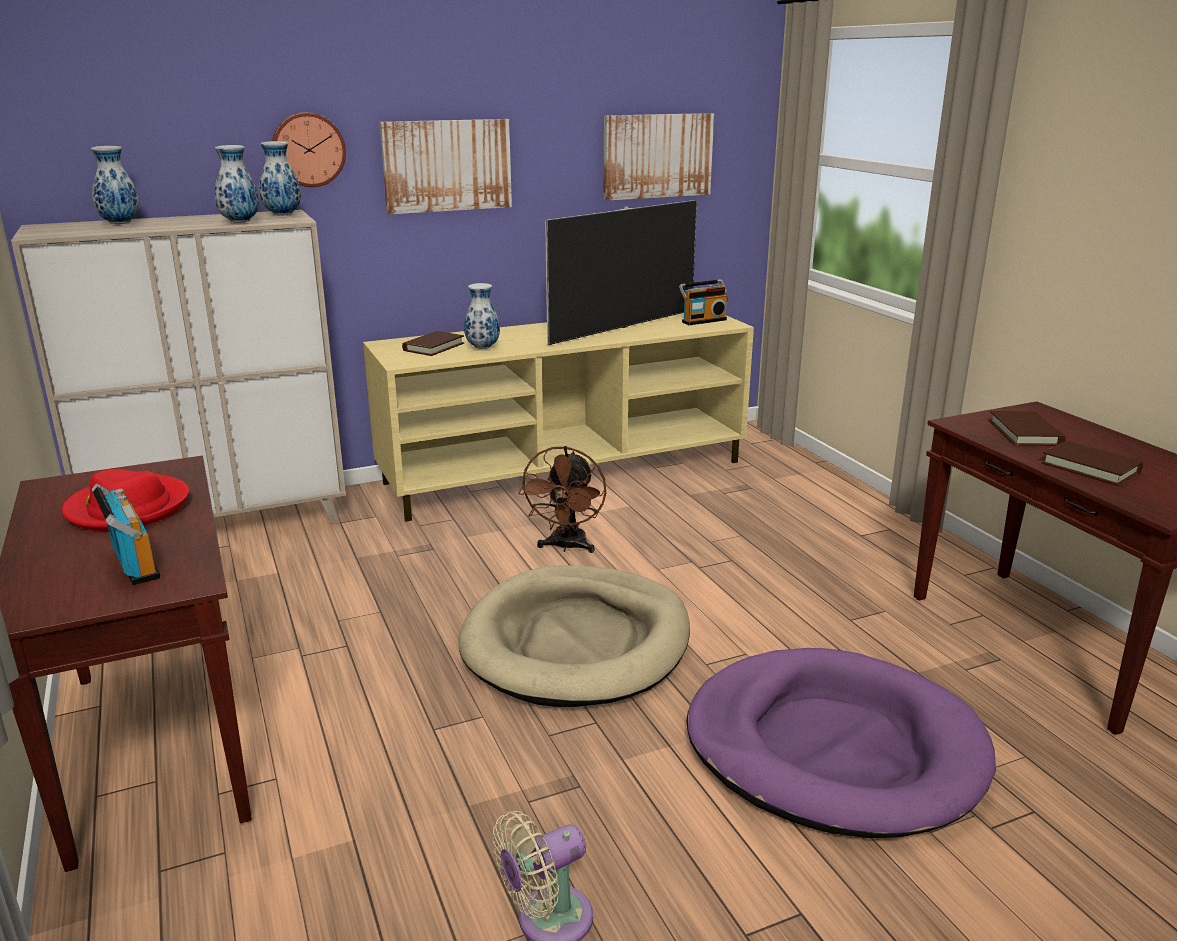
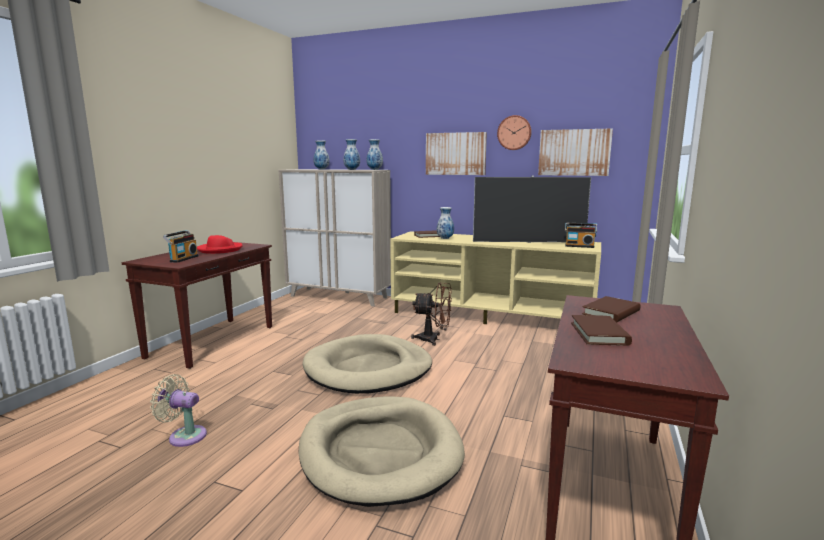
camera: 45 degrees right, 10 degrees down
(308, 149) = (397, 145): wall clock -> wall clock (514, 133)
(566, 547) = (433, 339): brown fan -> brown fan turned 135 degrees counterclockwise
(833, 748) = (380, 452): purple dog bed -> beige dog bed

